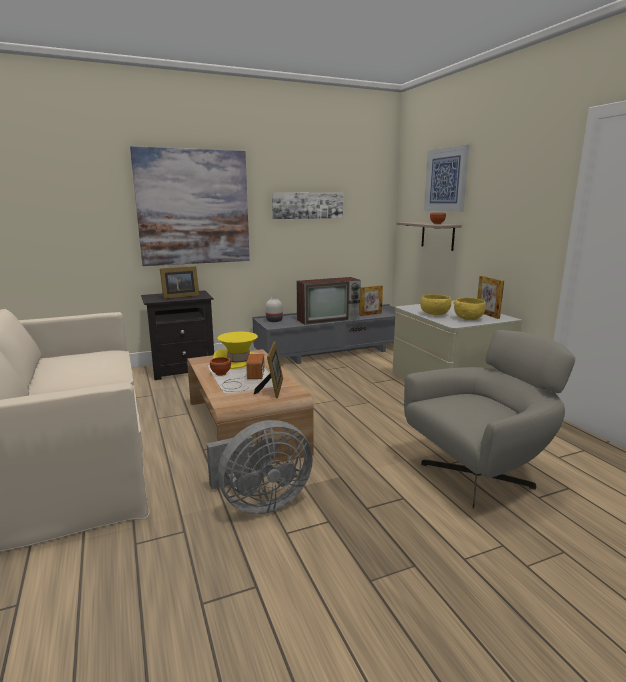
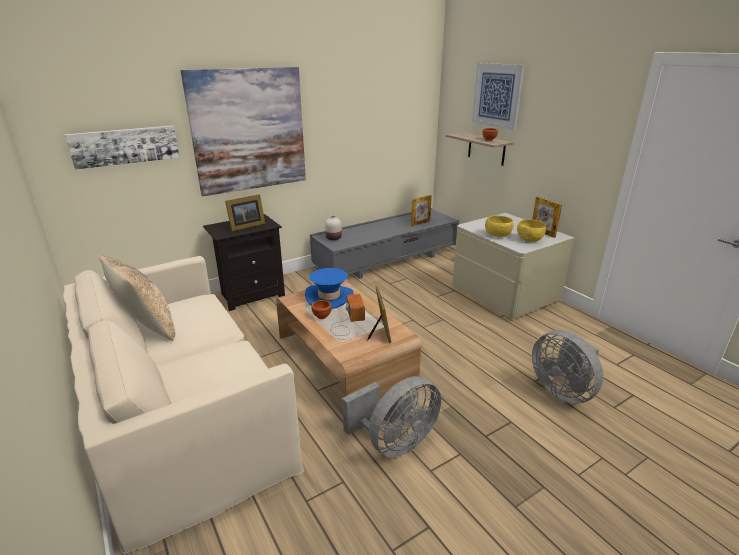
camera: 10 degrees left, 10 degrees up
(44, 368) = (147, 329): none -> beige pillow
(238, 360) = (329, 297): yellow hat -> blue hat
(307, 205) = (358, 119): picture -> picture (125, 146)
(329, 319) = (385, 232): television -> none
(479, 475) = (562, 390): grey armchair -> grey fan

